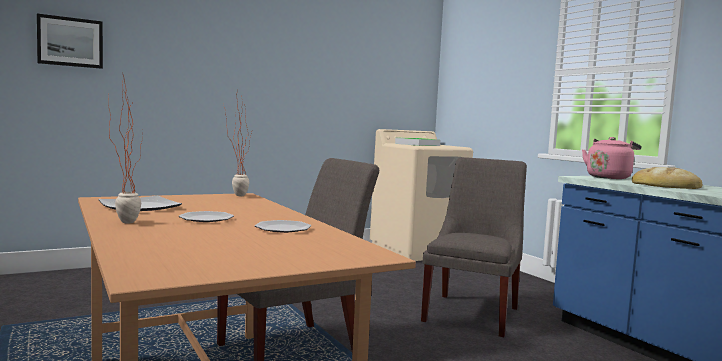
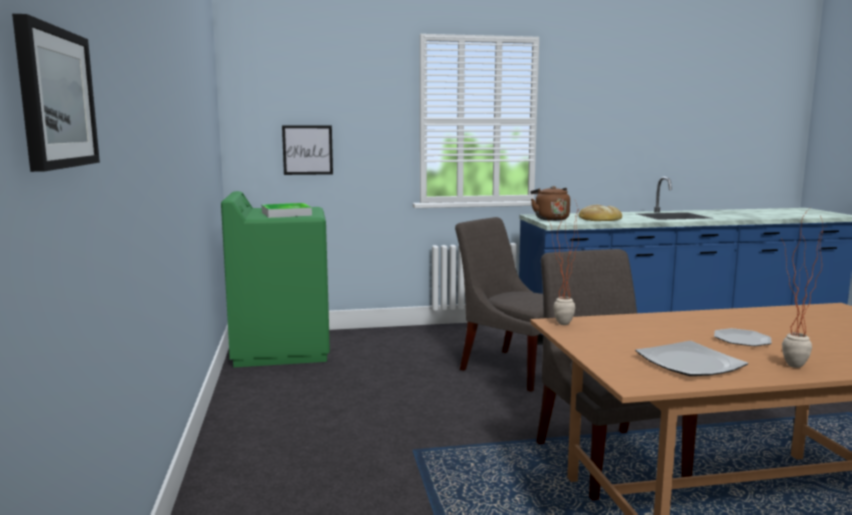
camera: 70 degrees left, 5 degrees up
(282, 229) = (766, 320): plate -> none
(417, 250) = (281, 349): beige washing machine -> green washing machine
(478, 102) = (307, 150): none -> picture
(609, 177) = (550, 219): pink kettle -> brown kettle

